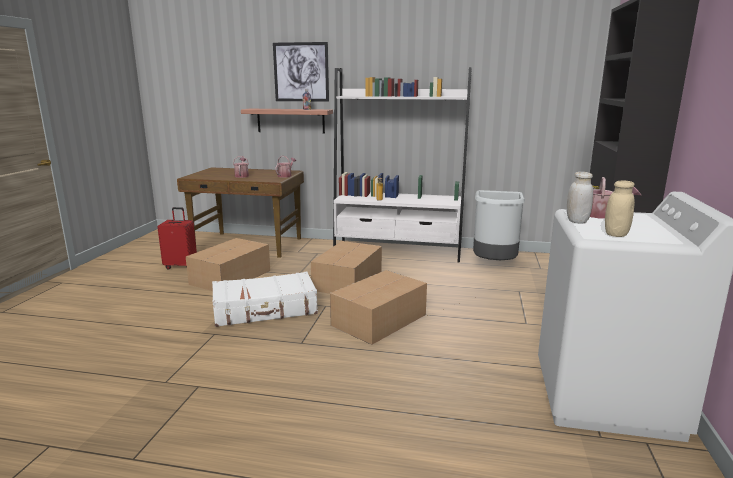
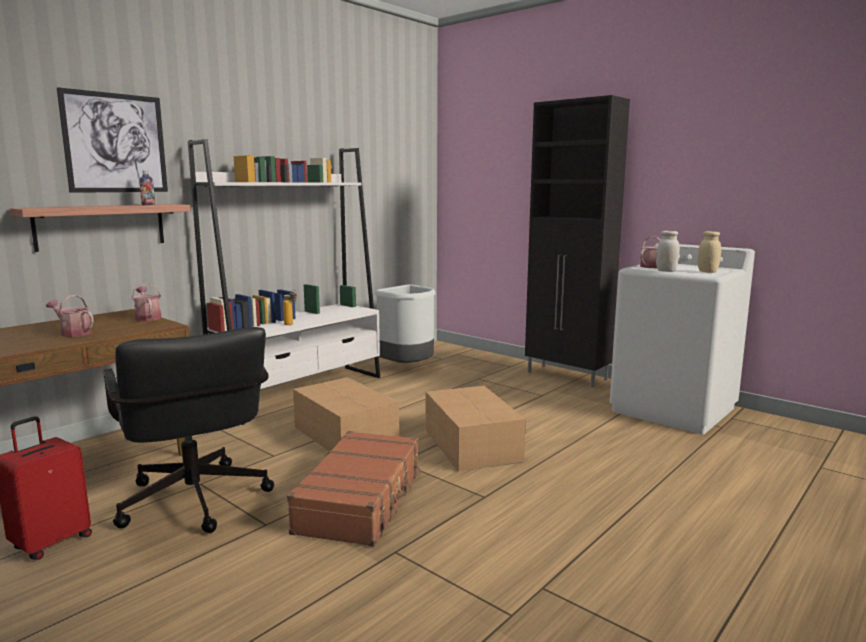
camera: 60 degrees left, 5 degrees down
(229, 277) = (196, 505): cardboard box -> black office chair
(265, 310) = (361, 500): white suitcase -> brown suitcase

